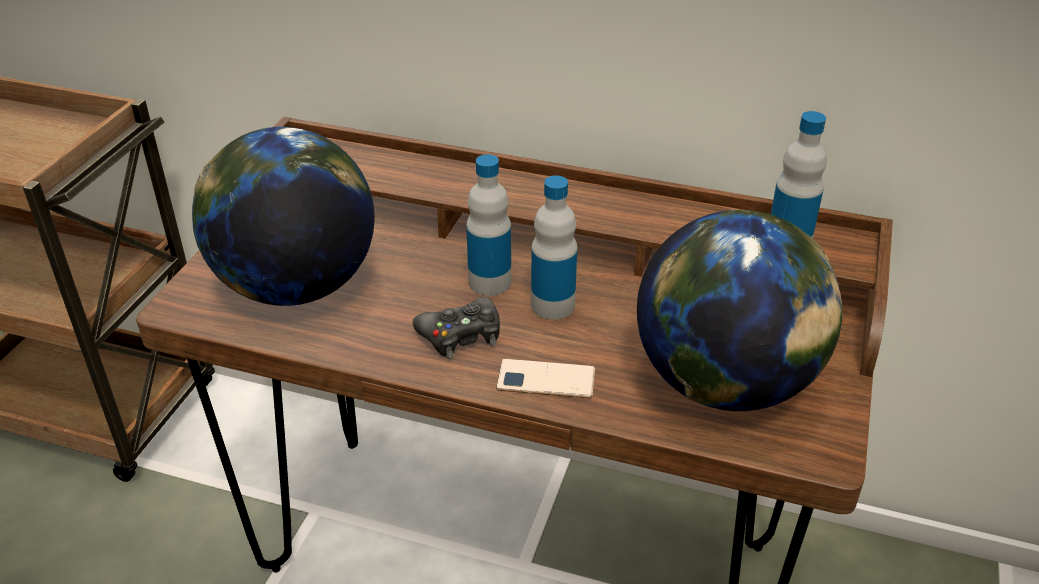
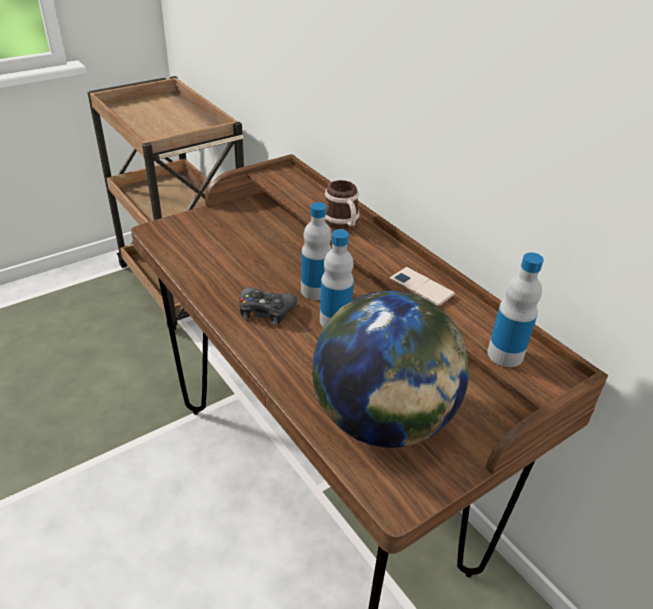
camera: 35 degrees right, 0 degrees up
(297, 287) = (216, 246): globe -> none
(456, 180) = (342, 223): none -> mug
(546, 379) = (281, 358): phone -> phone (421, 287)

